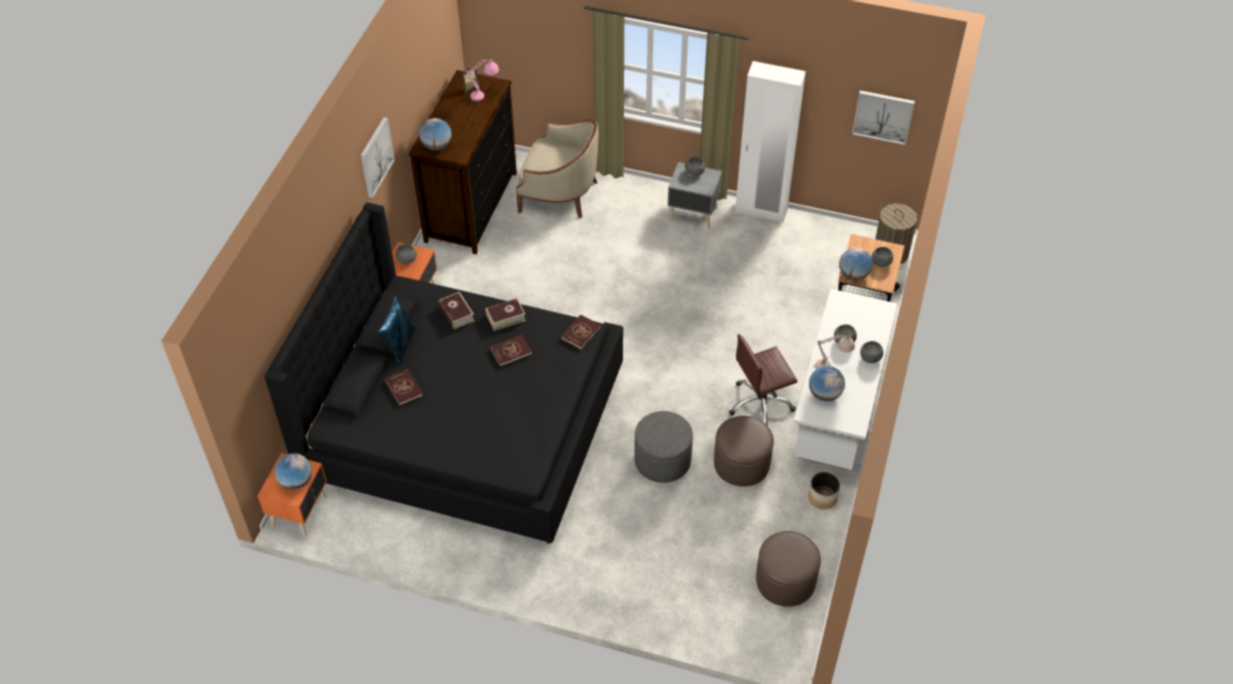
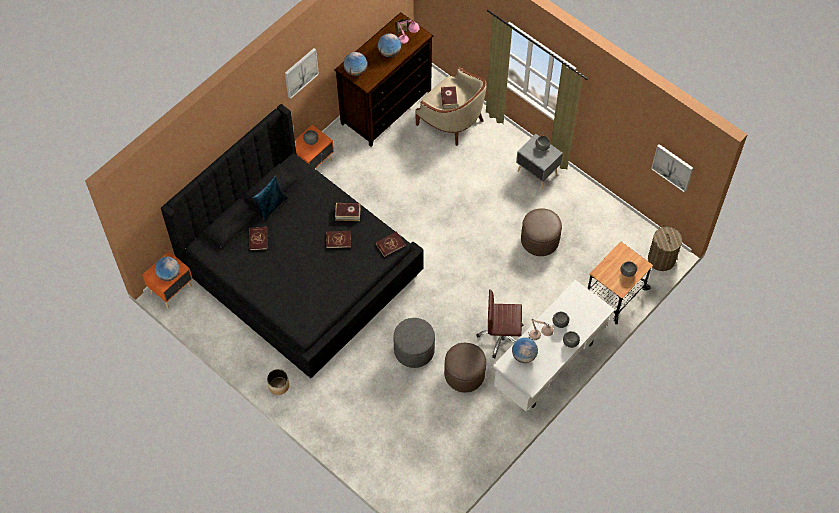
camera: 25 degrees right, 10 degrees up
(456, 314) = (318, 198): book -> book (449, 99)
(761, 211) = (587, 189): white wardrobe -> none
(785, 580) = (447, 466): brown ottoman -> brown ottoman (540, 239)
(822, 498) = (503, 420): planter -> planter (278, 386)
(853, 275) = (602, 273): globe -> globe (389, 52)

